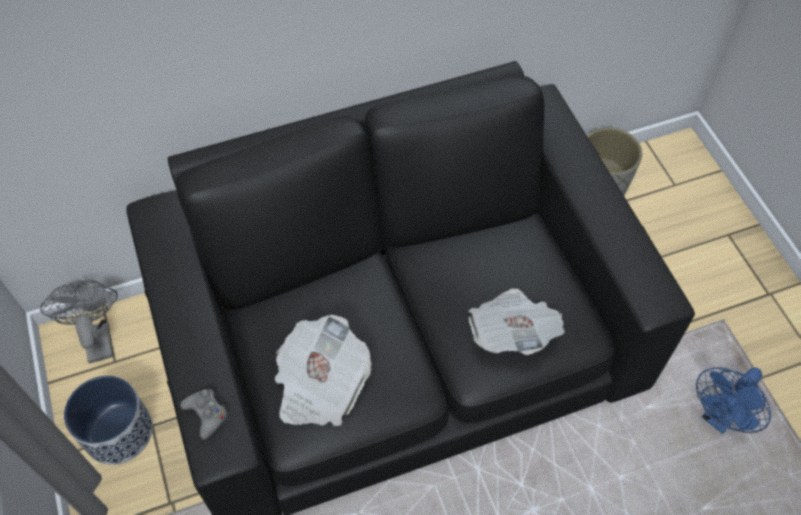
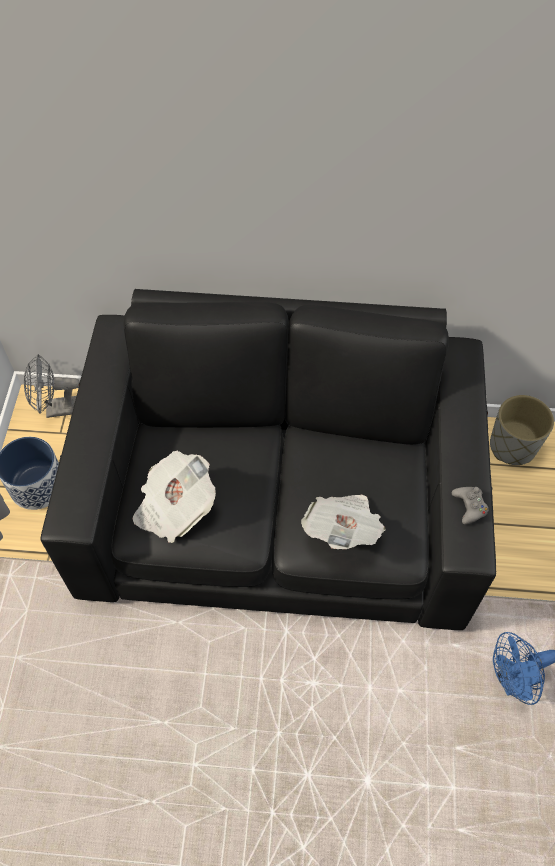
camera: 25 degrees right, 0 degrees up
(97, 337) = (57, 409): grey fan -> grey fan turned 105 degrees counterclockwise
(207, 414) = (73, 491): grey game controller -> grey game controller (469, 506)

